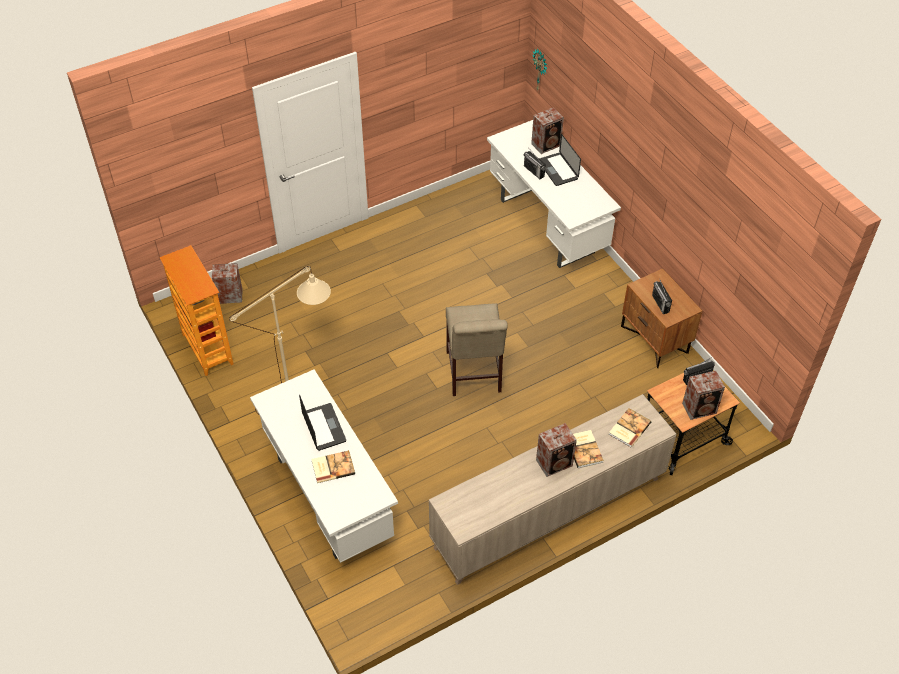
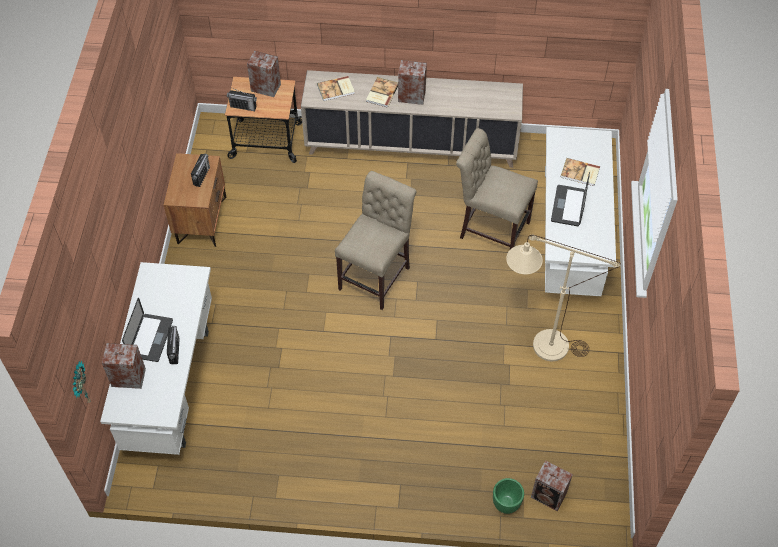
camera: 145 degrees left, 5 degrees up
(207, 349) = (603, 442): bookcase -> none
(257, 276) = (506, 504): none -> green planter
(409, 470) = (491, 228): none -> beige chair

